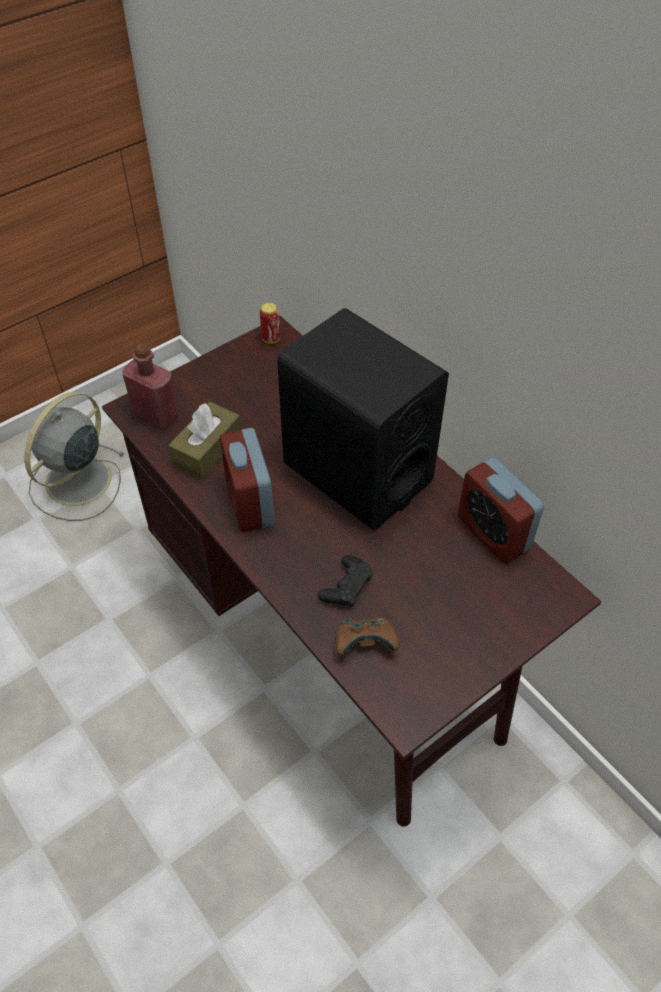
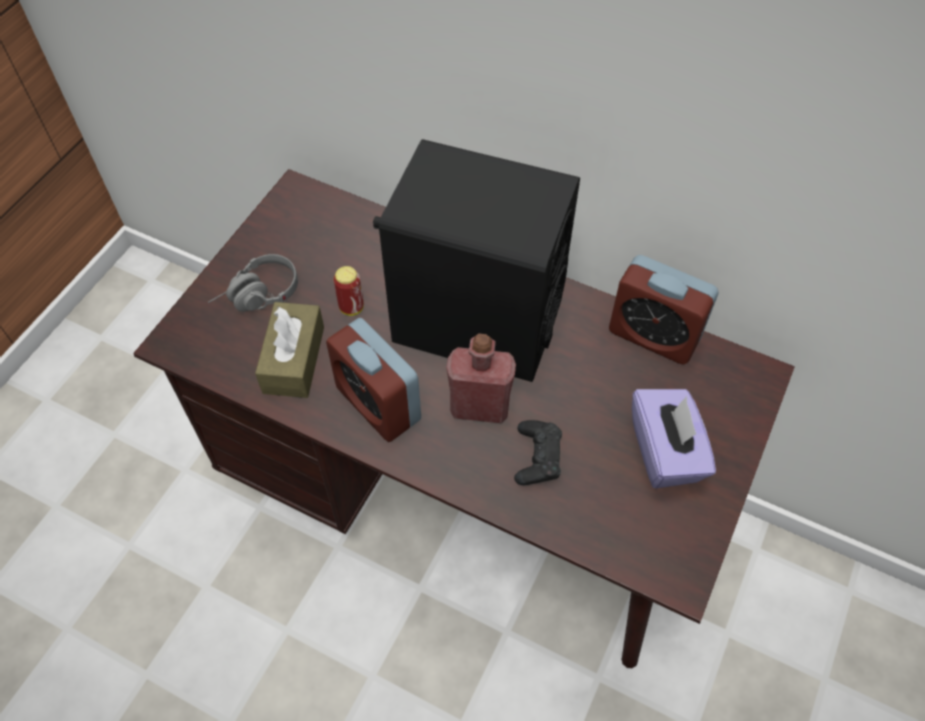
camera: 25 degrees left, 5 degrees up
(76, 482) = (83, 444): grey fan -> none
(156, 415) = (208, 340): red bottle -> red bottle (479, 407)
(206, 398) = (257, 297): none -> grey headphones
(271, 339) = (294, 200): can -> can (351, 307)
(365, 643) = (593, 513): brown game controller -> none
(450, 623) = (666, 452): none -> purple tissue box

